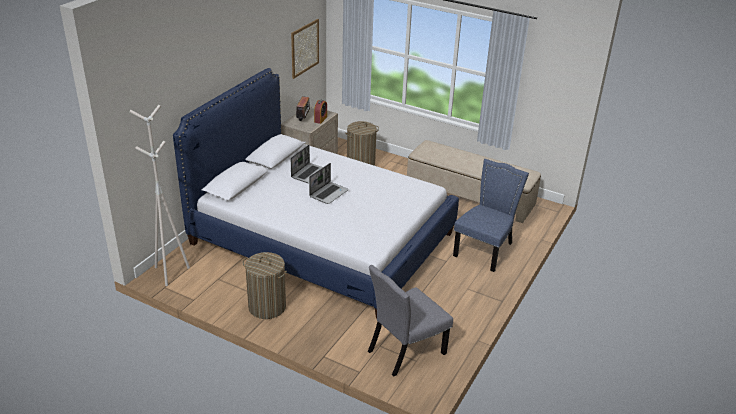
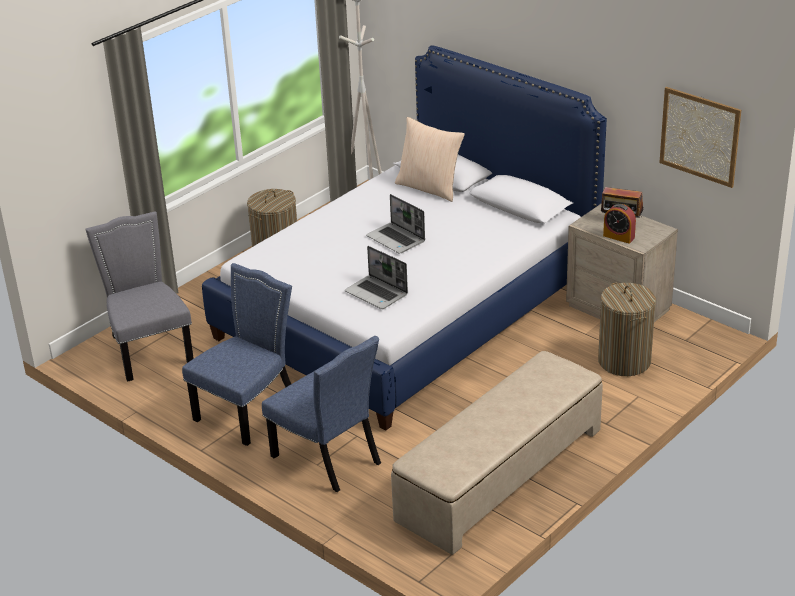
camera: 105 degrees right, 0 degrees up
(255, 188) = (429, 187): none -> beige pillow
(309, 174) = (457, 228): laptop -> laptop (377, 293)
(456, 289) = (247, 411): none -> blue chair

